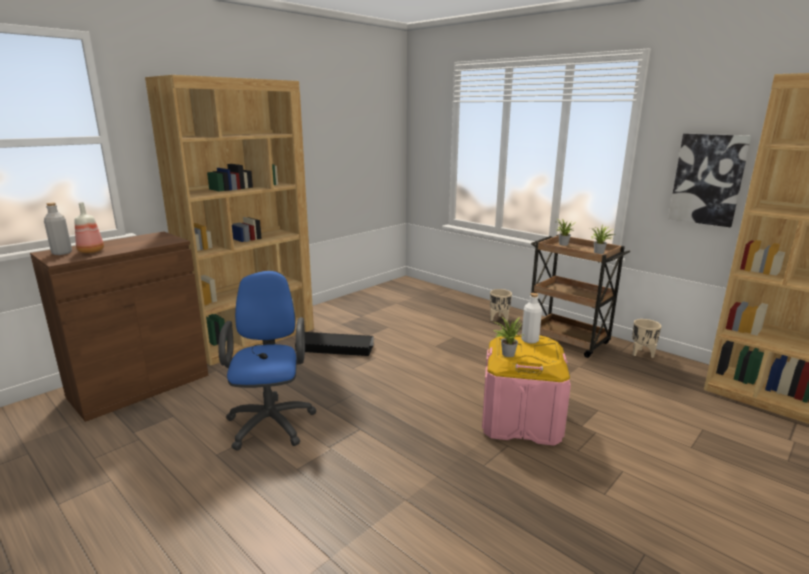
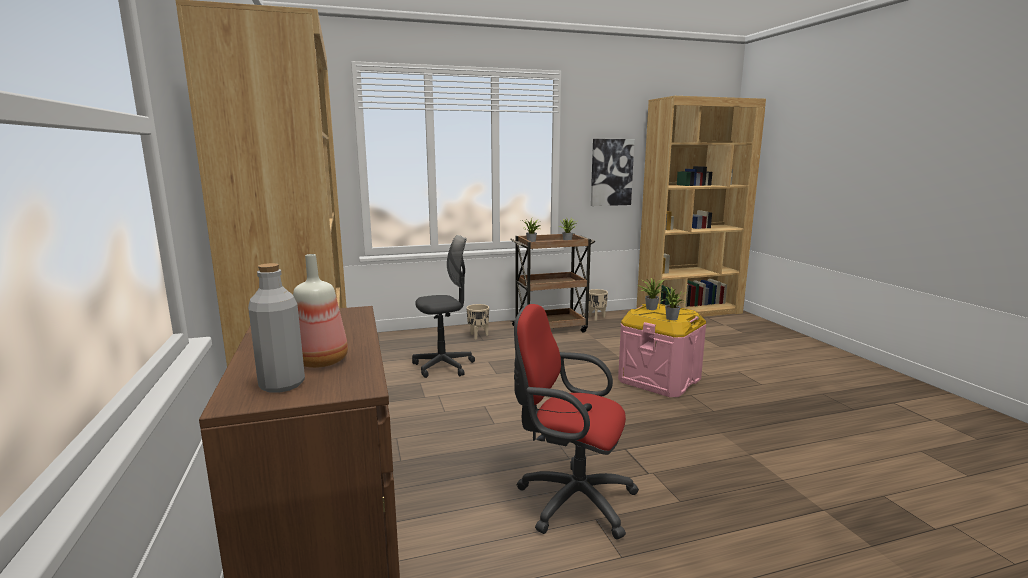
camera: 60 degrees left, 5 degrees down
(271, 421) = (570, 500): blue office chair -> red office chair
(334, 348) = (431, 423): black storage box -> none
(423, 326) = (443, 366): none -> grey office chair
(530, 340) = (650, 308): white bottle -> potted plant

